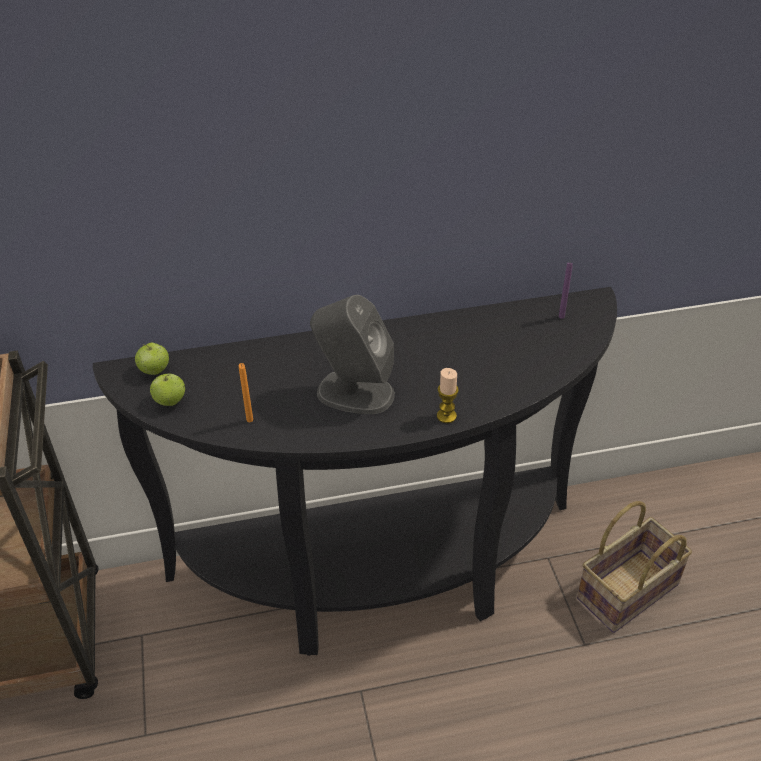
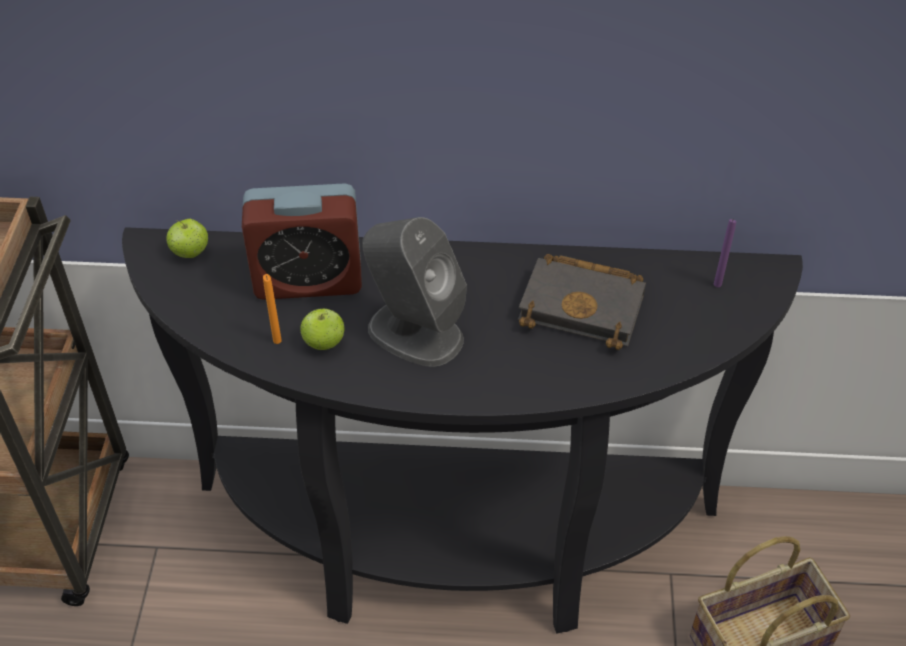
camera: 15 degrees right, 5 degrees up
(170, 401) = (194, 296): apple -> apple (324, 343)
(257, 372) = (308, 280): none -> alarm clock
(446, 416) = (516, 389): candle -> none
(474, 349) = (585, 306): none -> black book

